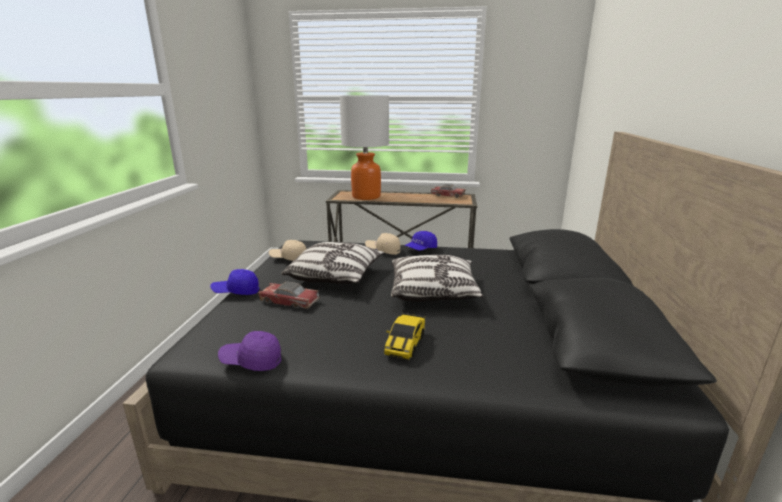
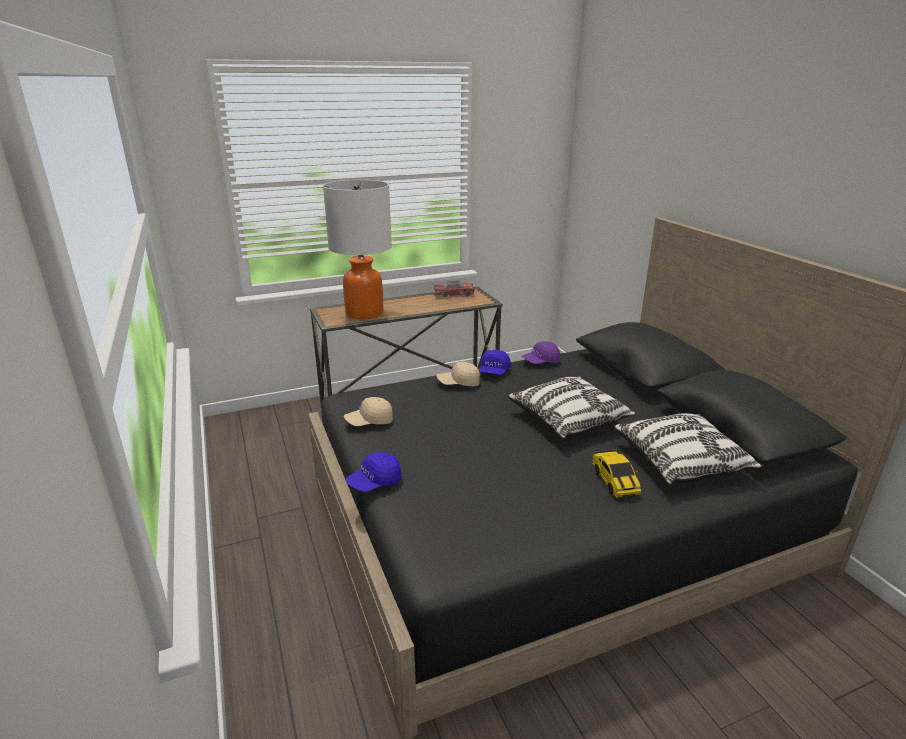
camera: 30 degrees left, 5 degrees up
(251, 361) = (511, 550): purple cap -> purple cap (540, 362)
(289, 301) = (451, 474): toy car -> none
(336, 276) = (455, 429): pillow -> pillow (681, 462)

